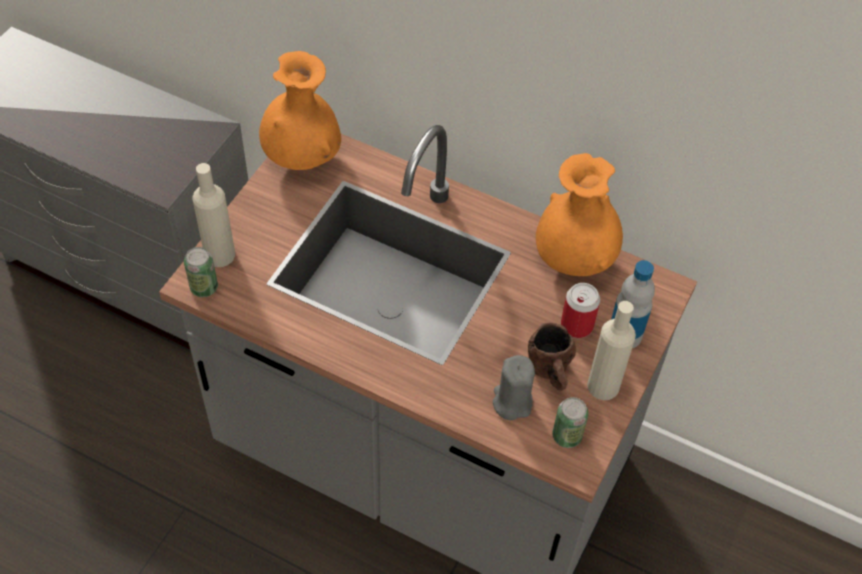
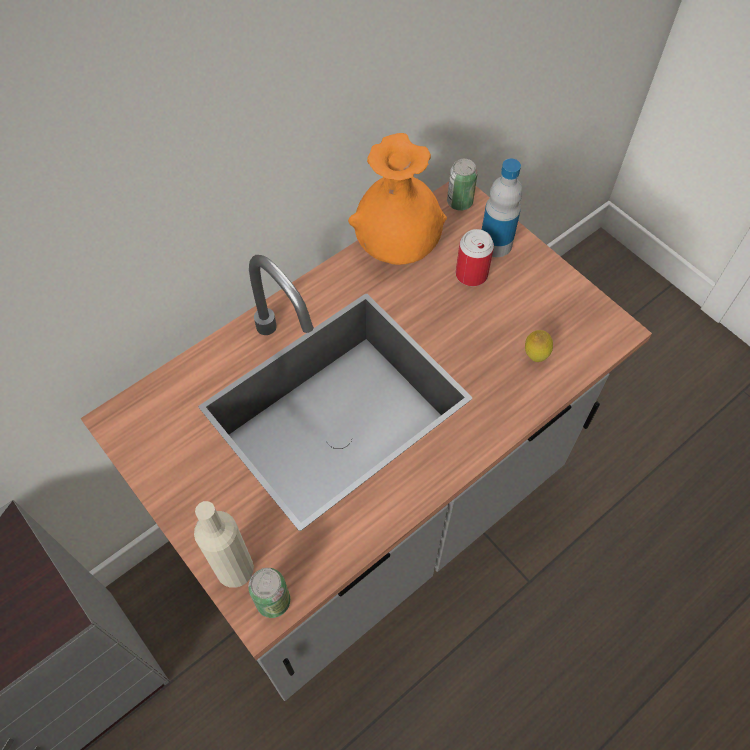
camera: 65 degrees left, 5 degrees up
(302, 158) = (144, 435): orange vase -> none
(512, 402) = (535, 356): grey candle -> lemon
(551, 374) = (517, 314): brown mug -> none
(567, 436) = (585, 328): can -> can (459, 202)
(603, 386) = (543, 281): beige bottle -> none

